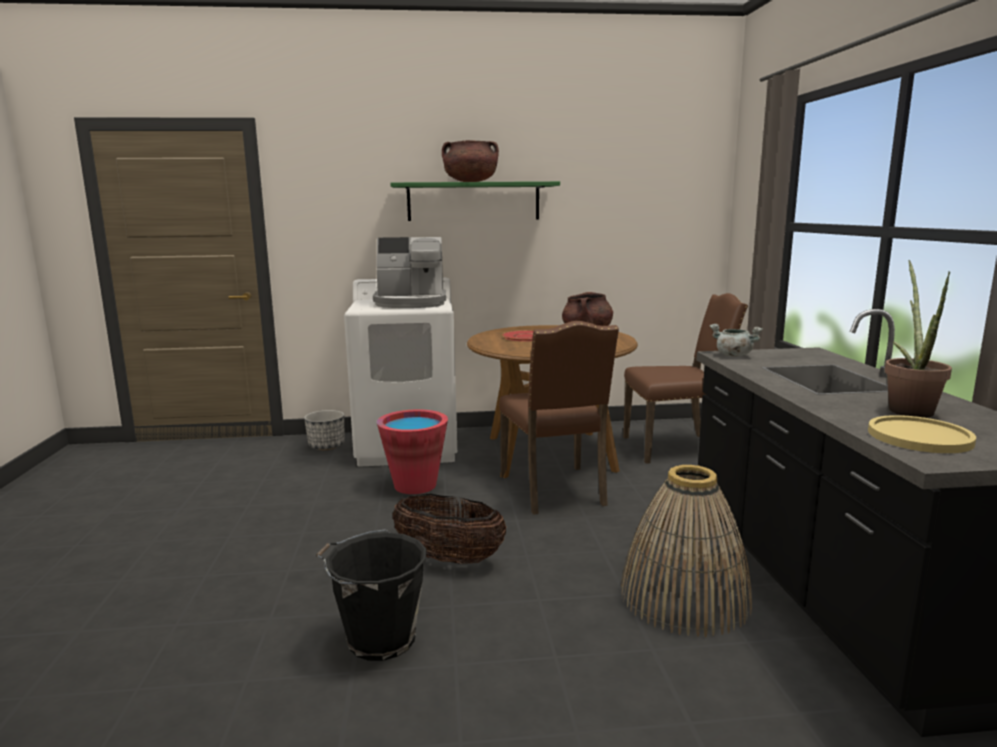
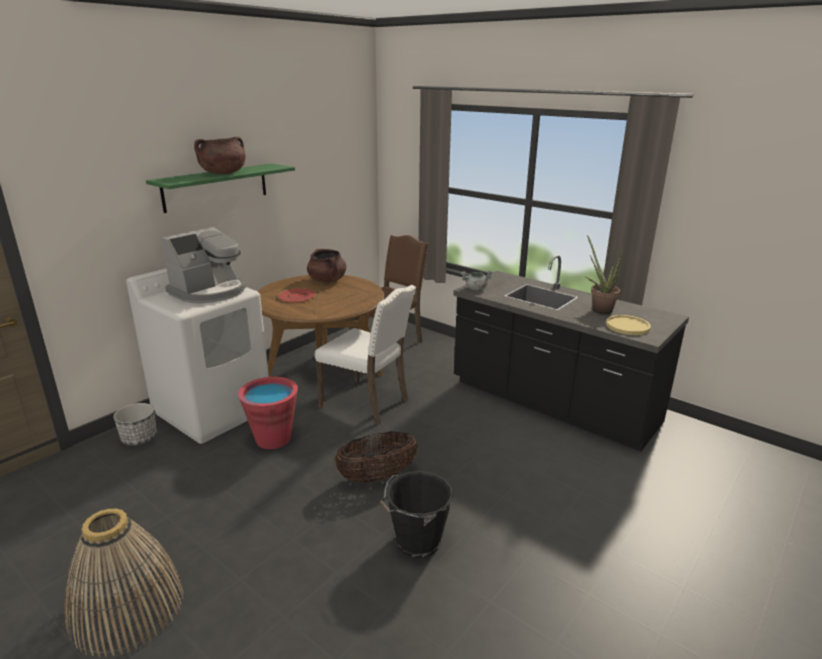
camera: 45 degrees left, 10 degrees up
(555, 490) = (367, 403): brown chair -> white chair
(684, 598) = (510, 436): basket -> basket (127, 609)

